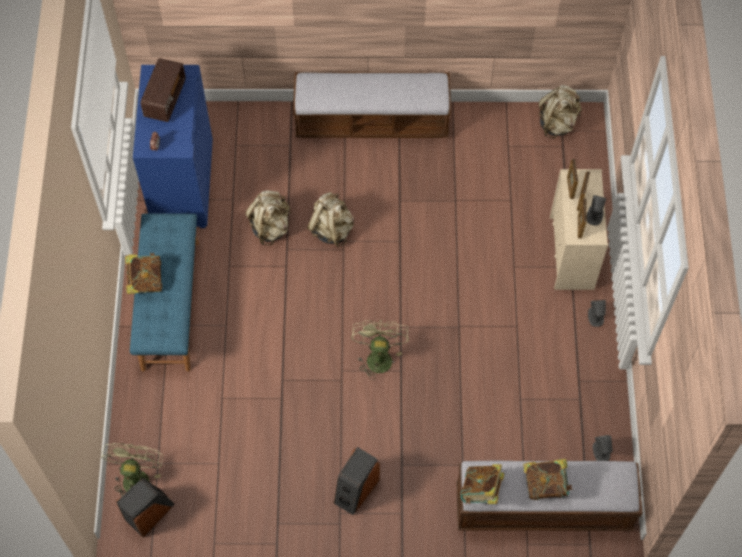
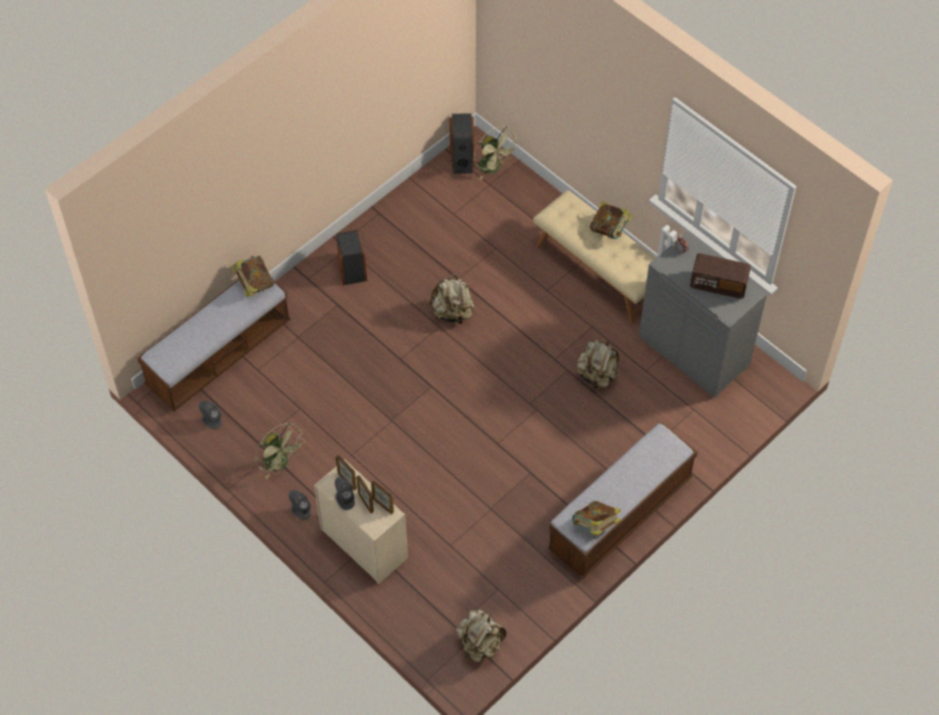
camera: 135 degrees right, 5 degrees down
(165, 99) = (718, 284): radio -> radio turned 45 degrees counterclockwise
(169, 304) = (599, 271): blue bench -> beige bench
(181, 182) = (694, 351): blue cabinet -> grey cabinet
(331, 229) = (554, 410): beige backpack -> beige backpack (453, 312)
(378, 356) = (425, 355): green fan -> green fan (281, 463)
(545, 484) = (216, 320): book -> book (595, 525)

